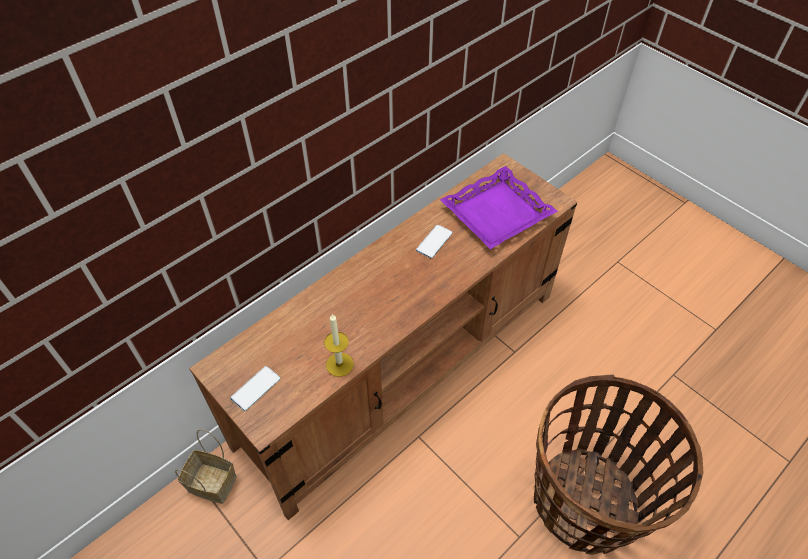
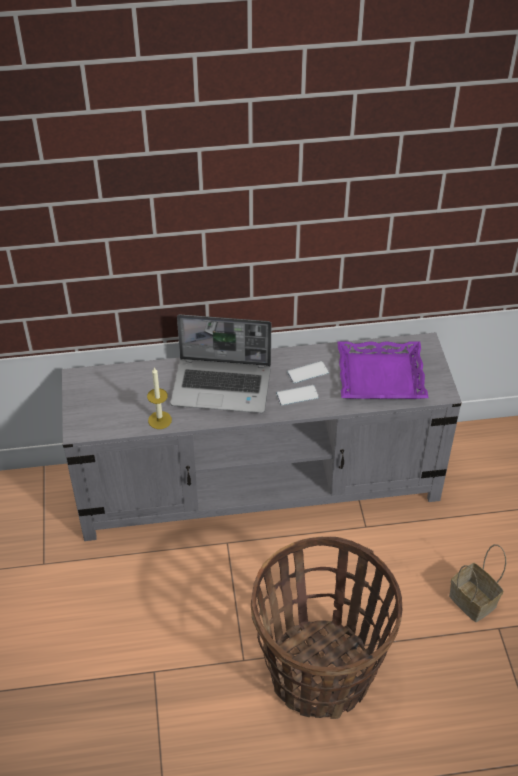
camera: 35 degrees right, 5 degrees down
(214, 483) = (53, 485): basket -> basket (474, 601)
(255, 388) = (92, 404): phone -> phone (297, 395)
(370, 296) = (223, 386): none -> laptop
(403, 366) = (260, 484): brown tv stand -> grey tv stand

